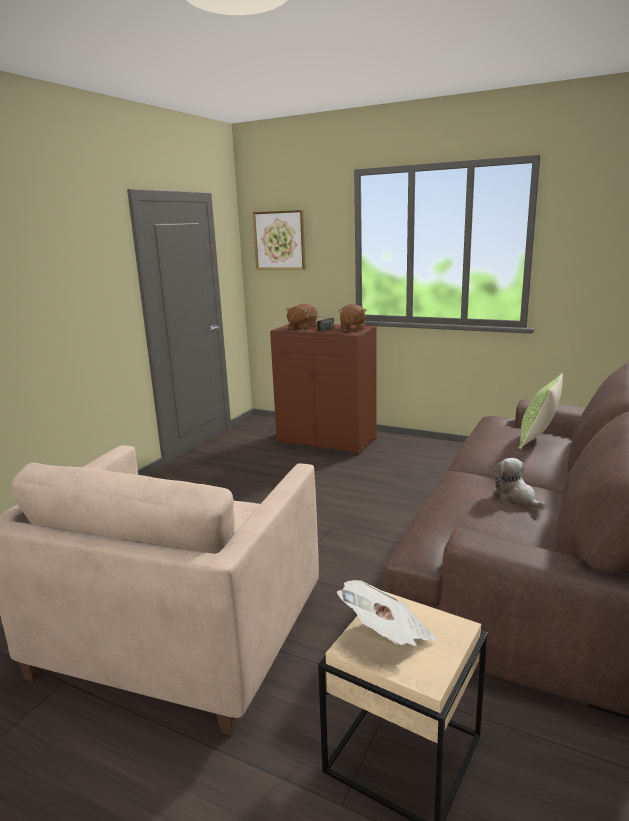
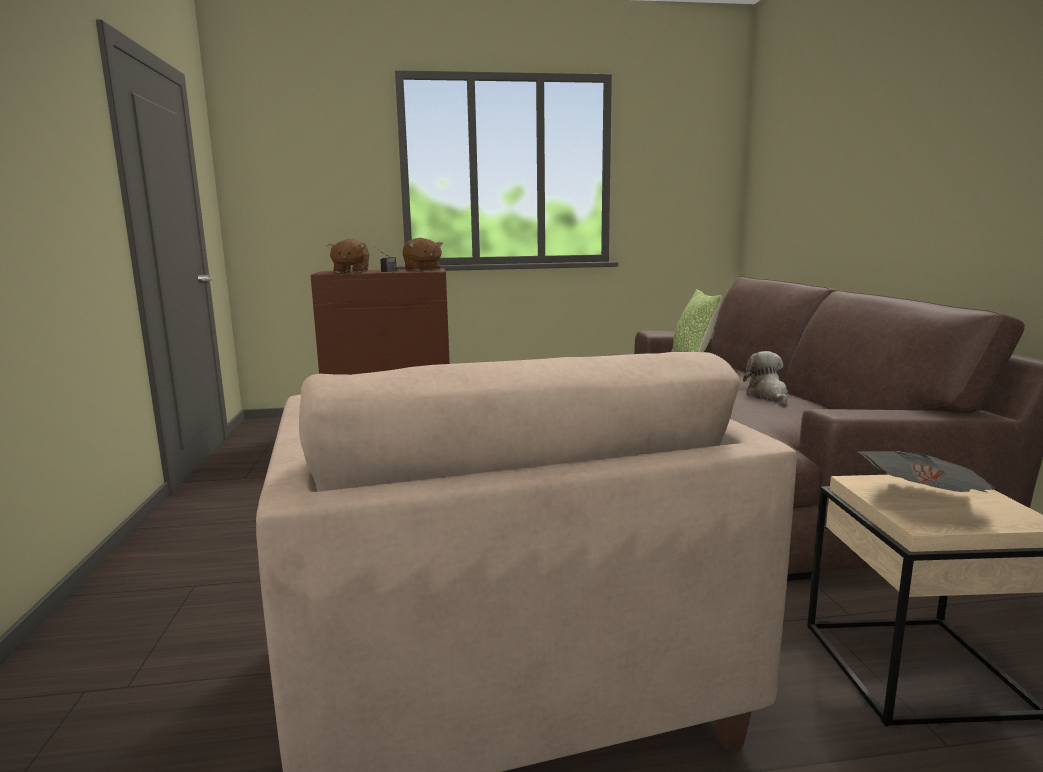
camera: 35 degrees left, 5 degrees down
(279, 240) = (283, 160): picture -> none
(516, 498) = (767, 396): plush toy -> plush toy turned 60 degrees clockwise

